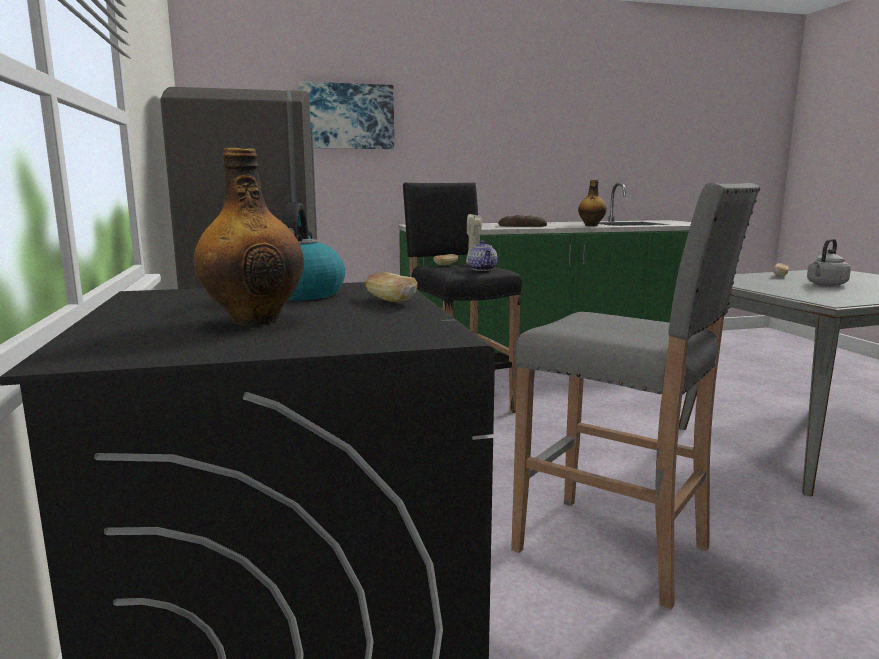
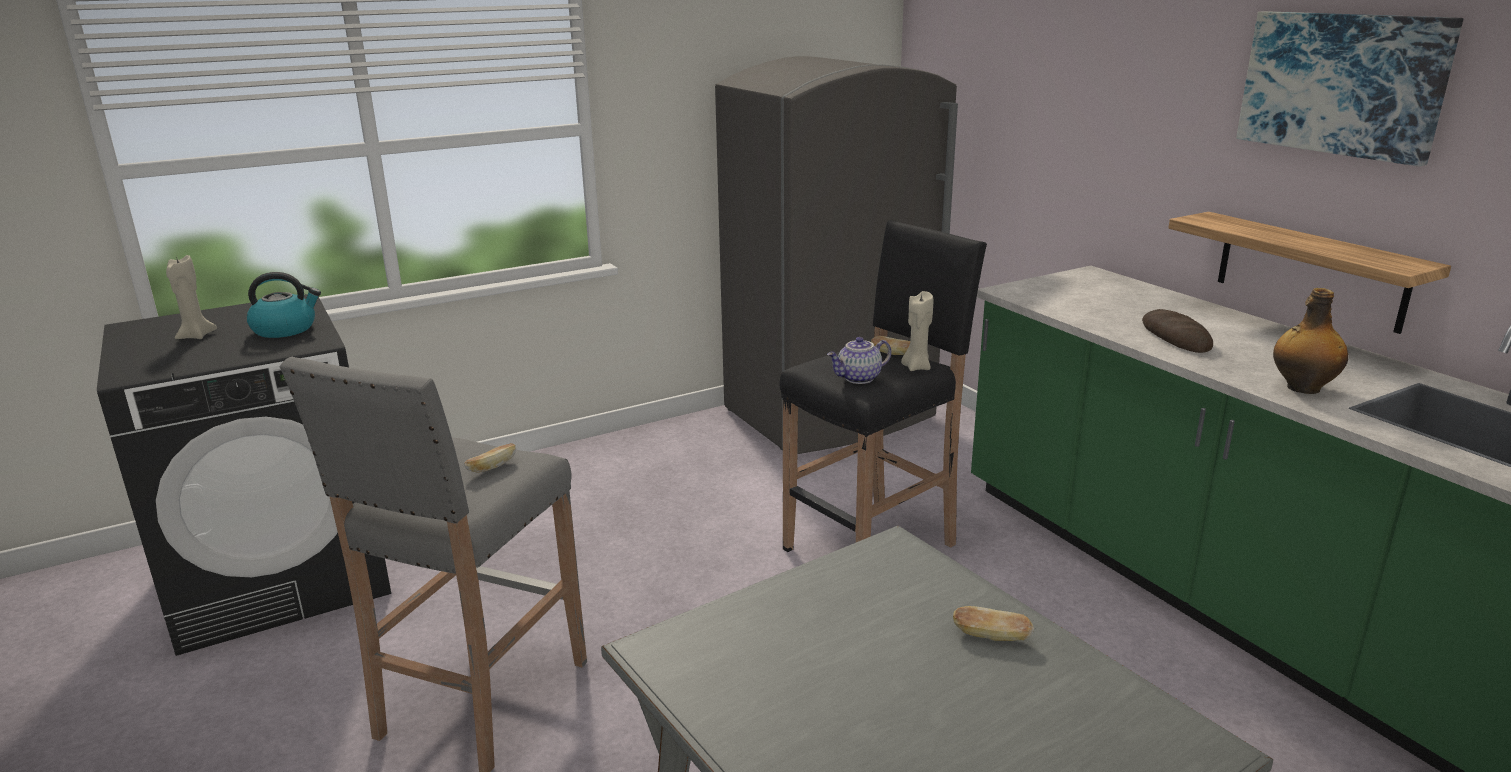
camera: 75 degrees right, 10 degrees up
(254, 320) = (196, 336): bottle -> beige candle
(347, 116) = (1054, 79): picture -> picture (1342, 84)
(391, 301) = (243, 354): bread -> bread (492, 467)
(519, 194) = (1310, 271): none -> shelf
(825, 284) = (885, 678): grey kettle -> none

